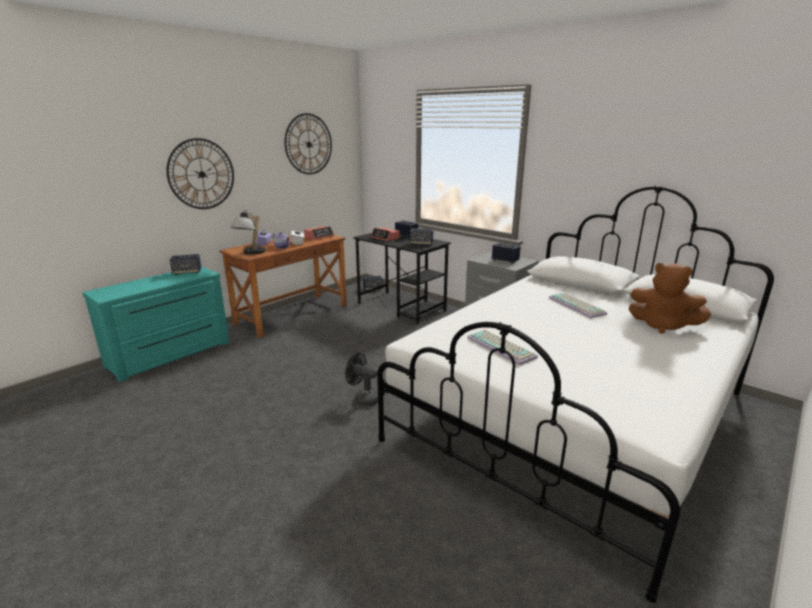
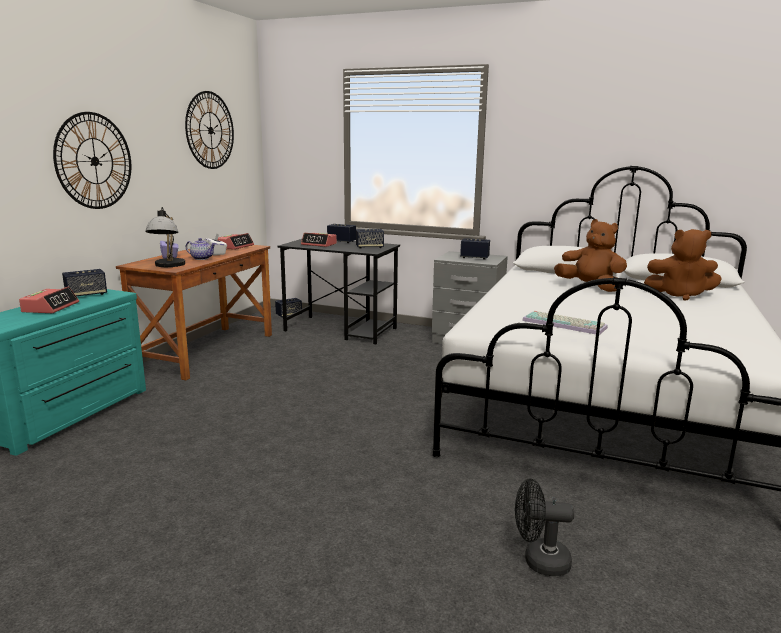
camera: 20 degrees left, 5 degrees down
(155, 282) = (51, 307): none -> alarm clock
(363, 398) = (378, 422): black fan -> black fan (539, 561)
(578, 306) = (590, 287): keyboard -> brown plush toy

